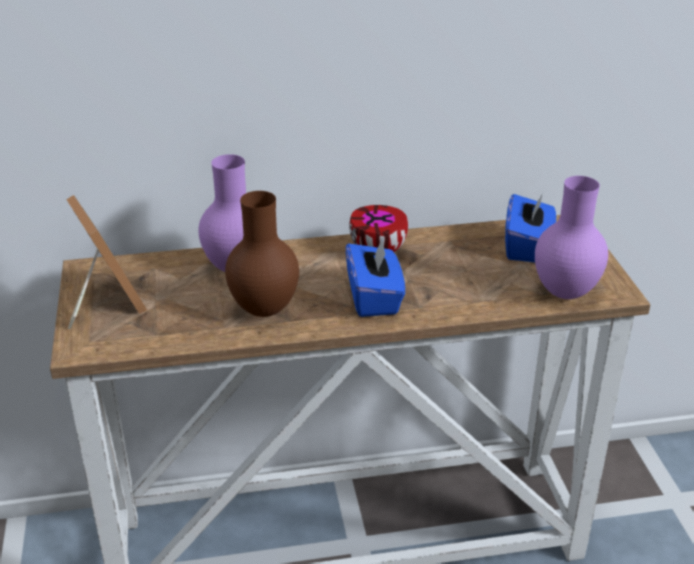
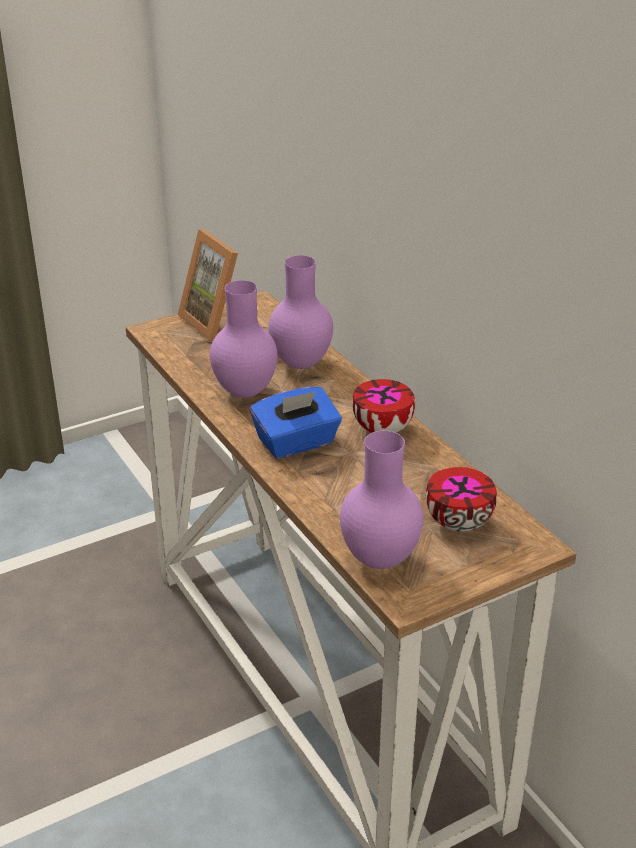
camera: 70 degrees right, 0 degrees up
(103, 302) = (216, 322): picture frame -> picture frame turned 105 degrees clockwise
(266, 310) = (246, 393): brown vase -> purple vase
(527, 247) = (459, 522): blue tissue box -> bowl

